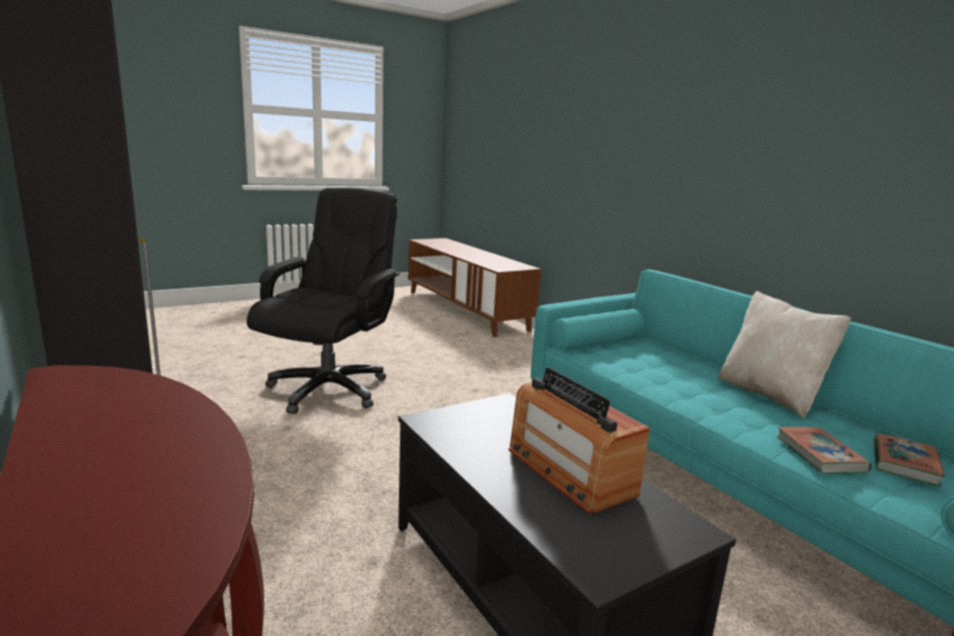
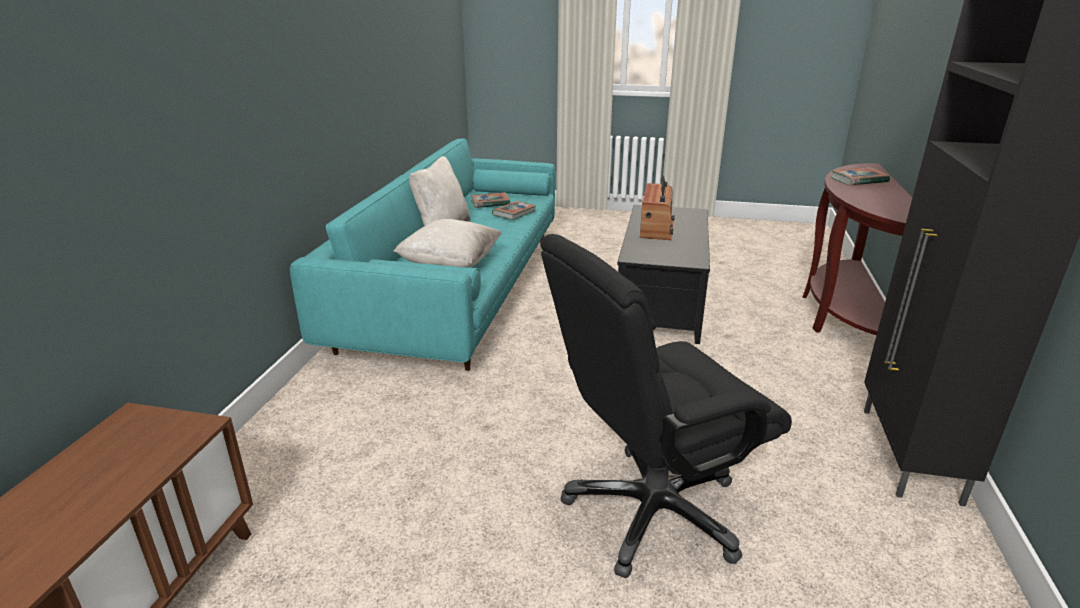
camera: 135 degrees left, 10 degrees up
(140, 503) = (859, 180): none -> book
(648, 365) = (450, 265): none -> beige pillow

